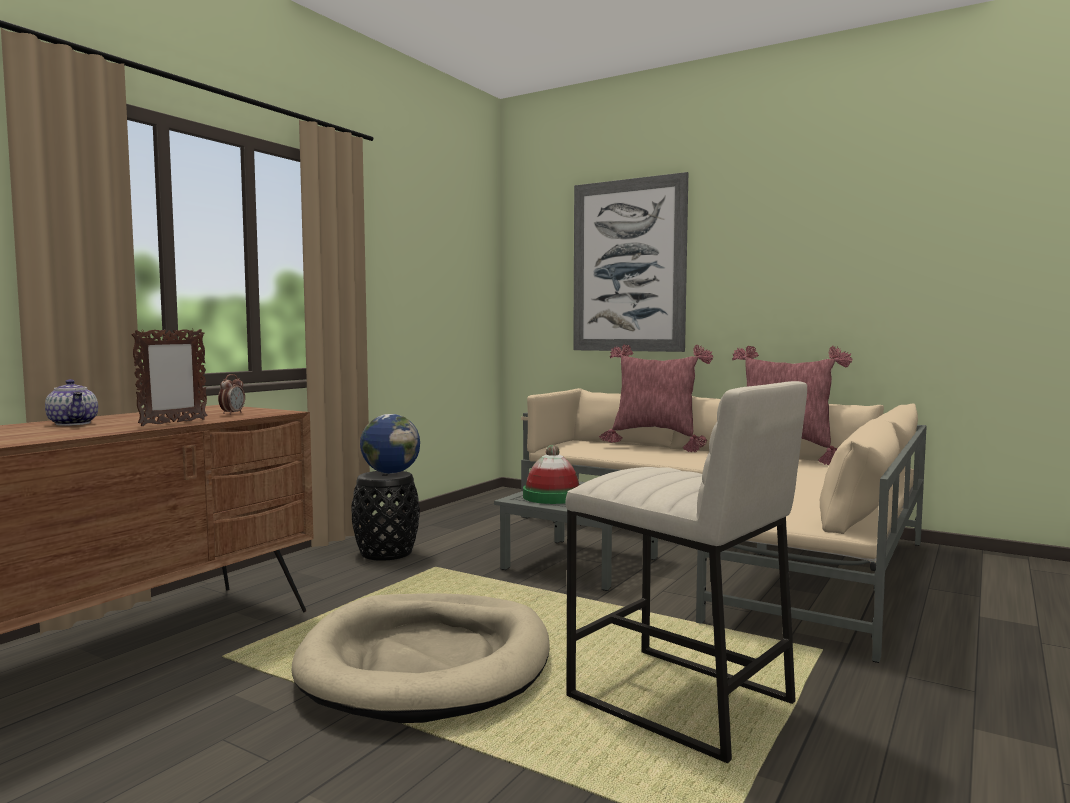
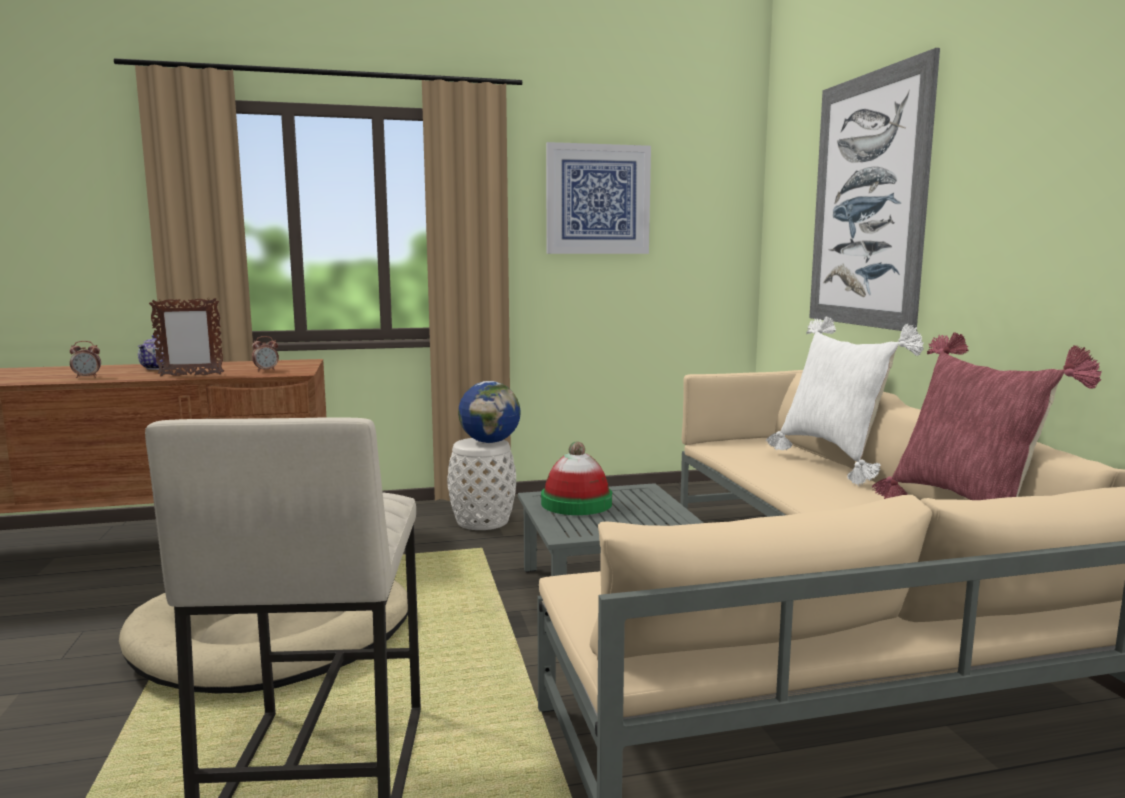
camera: 45 degrees right, 5 degrees up
(37, 436) = (87, 377): none -> alarm clock
(386, 553) = (482, 521): black stool -> white stool
(411, 251) = (598, 199): none -> picture
(655, 447) = (835, 467): red pillow -> white pillow

